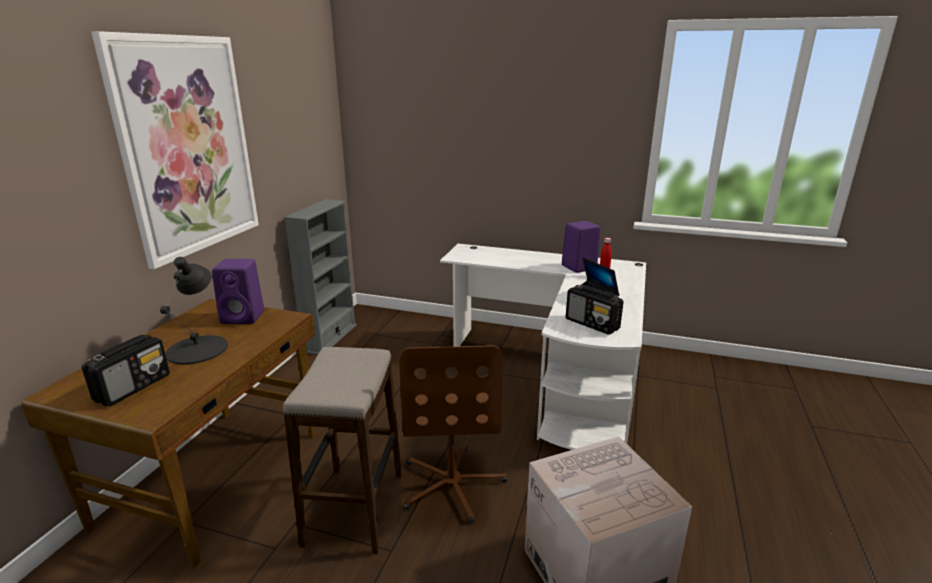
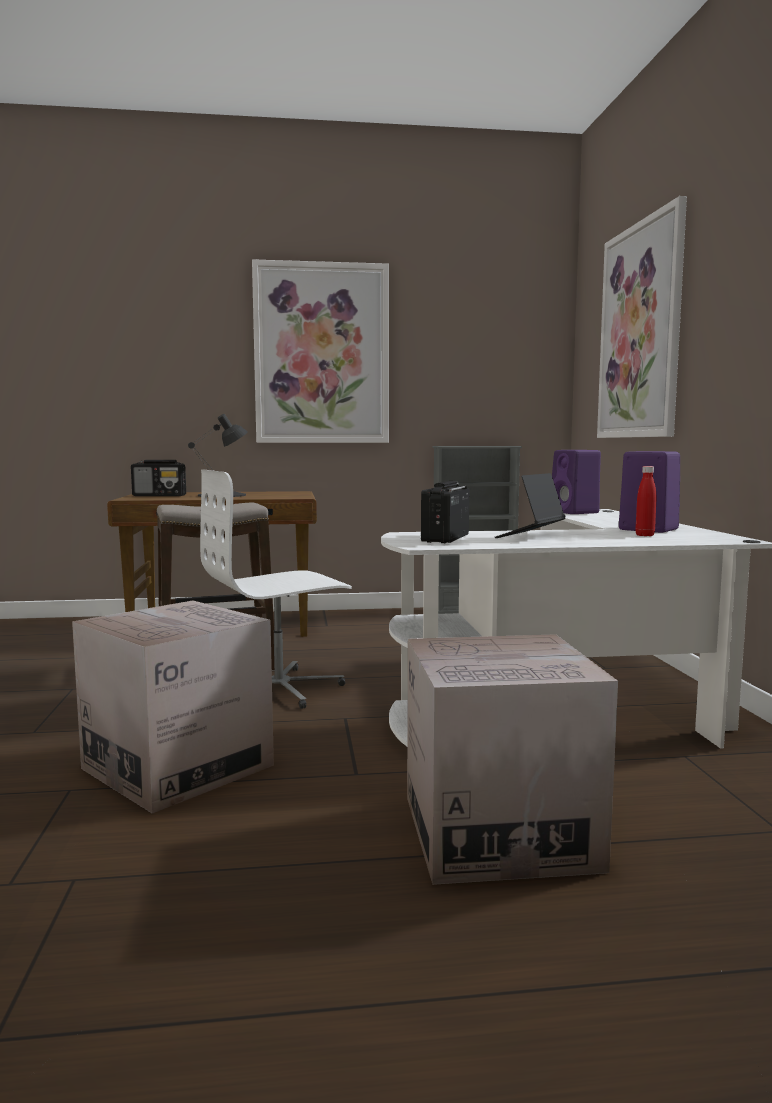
camera: 65 degrees right, 15 degrees down
(244, 317) = (286, 494): purple speaker -> purple speaker (575, 512)
(452, 483) = (280, 689): brown office chair -> white office chair
(455, 117) = (640, 331): none -> picture
(712, 459) = (498, 832): none -> cardboard box

